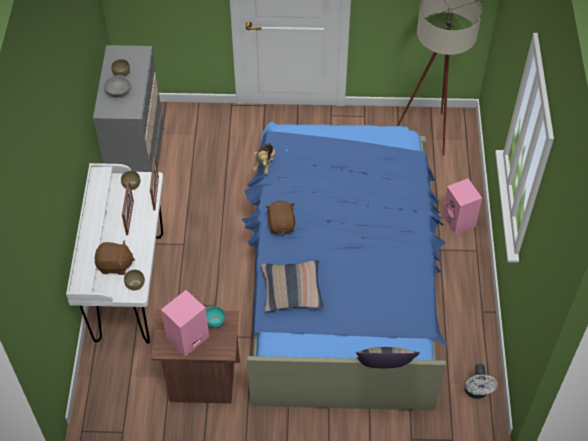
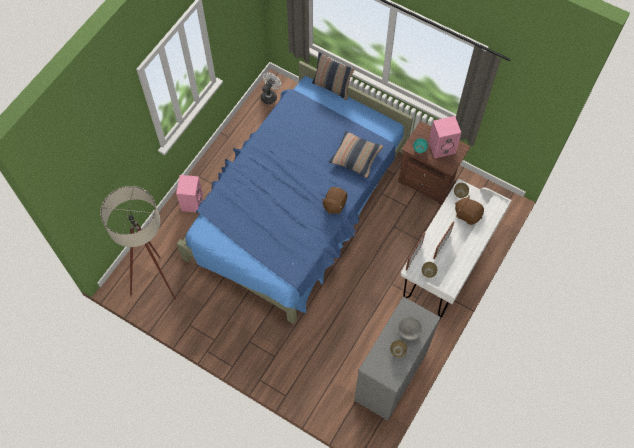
camera: 150 degrees left, 10 degrees up
(265, 163) = (315, 260): plush toy -> none

